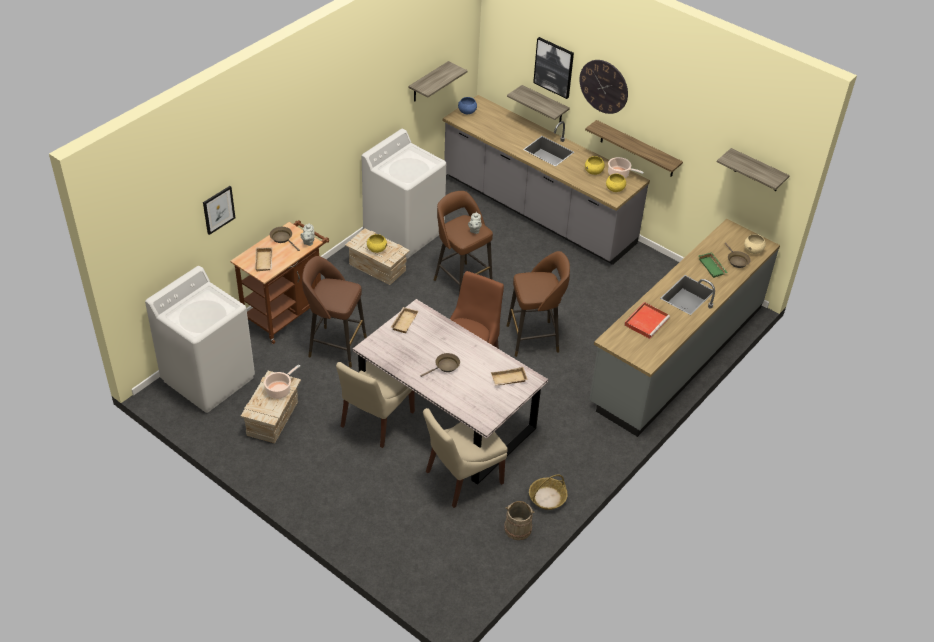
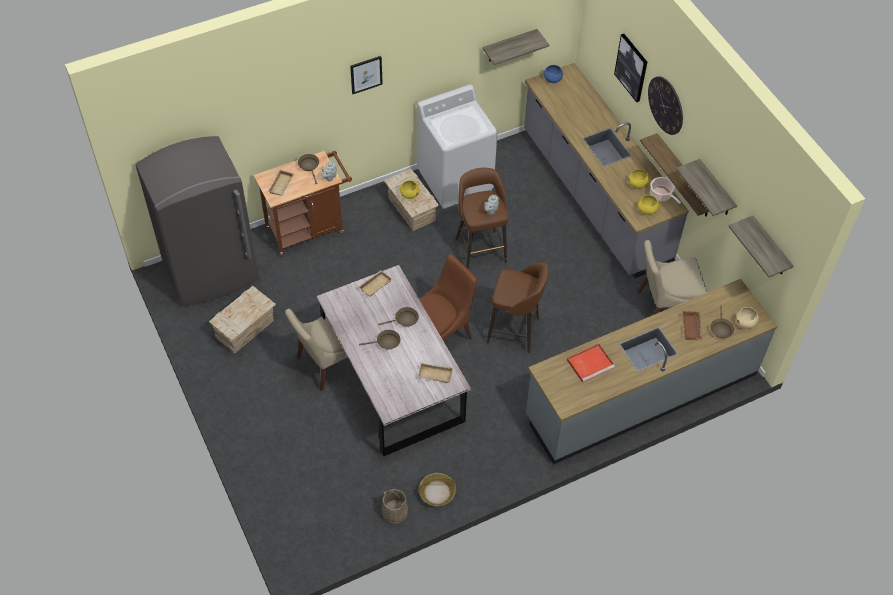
camera: 25 degrees right, 10 degrees up
(209, 379) = (212, 272): white washing machine -> grey fridge
(218, 210) = (243, 131): picture -> picture (366, 74)
(280, 390) = (252, 308): cooking pot -> none
(335, 346) = (333, 277): brown stool -> none
(451, 342) = (404, 320): none -> brown frying pan
(461, 478) = (373, 445): beige chair -> beige chair (664, 307)
(544, 105) = (621, 98): shelf -> shelf (715, 189)
(713, 267) = (692, 327): green tray -> brown tray

